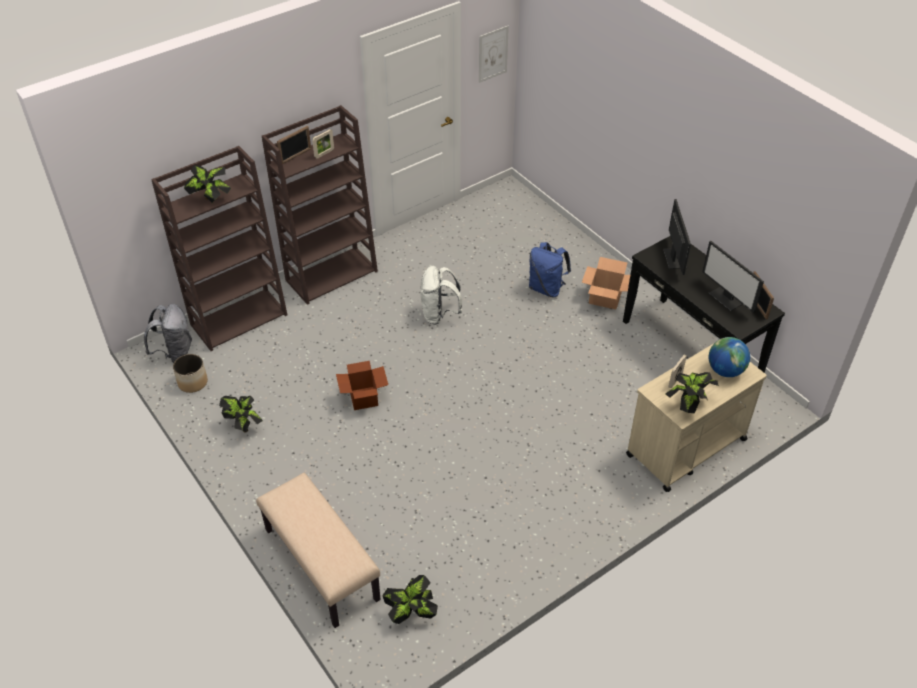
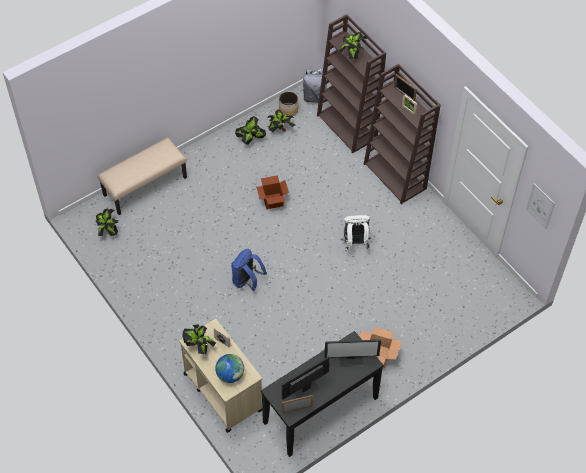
camera: 90 degrees right, 10 degrees up
(230, 391) = (280, 130): none -> potted plant
(546, 288) = (386, 315): blue backpack -> blue backpack (247, 281)

